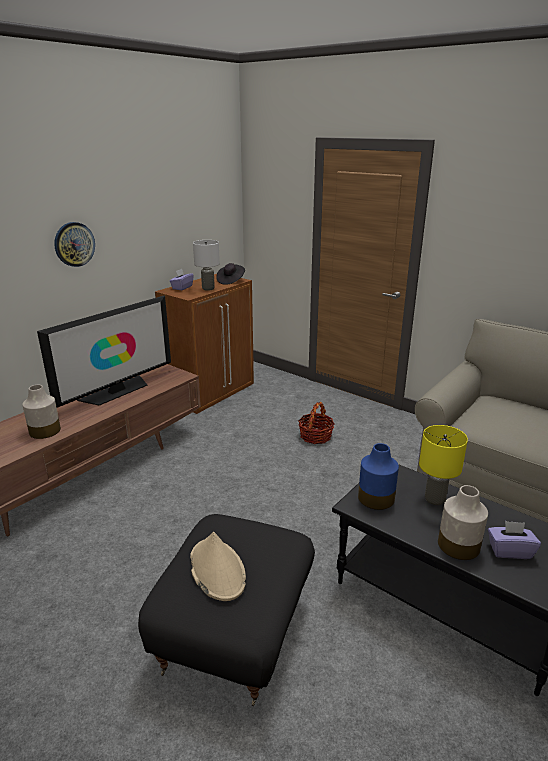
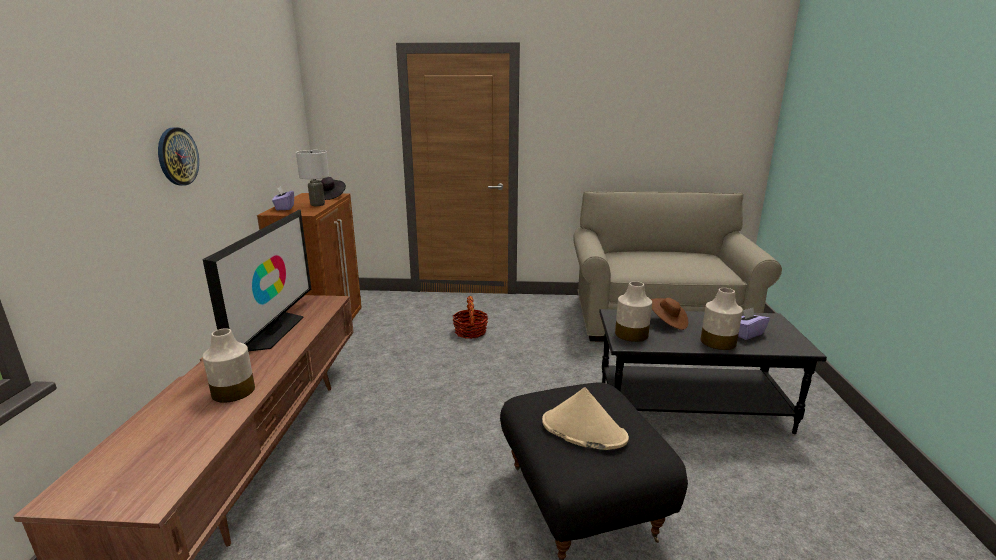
camera: 35 degrees left, 5 degrees down
(376, 498) = (631, 334): blue vase -> beige vase
(434, 500) = (667, 322): yellow table lamp -> brown hat

